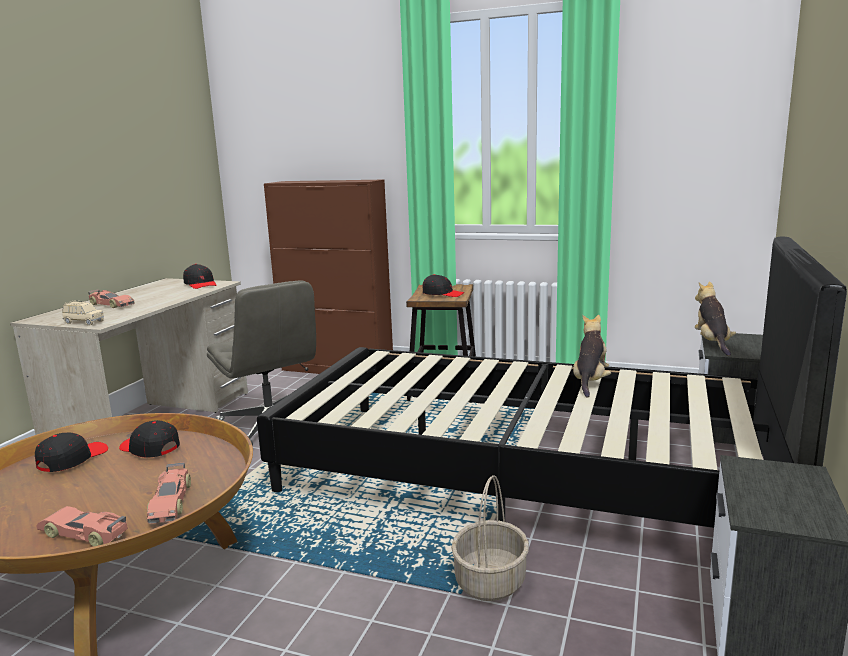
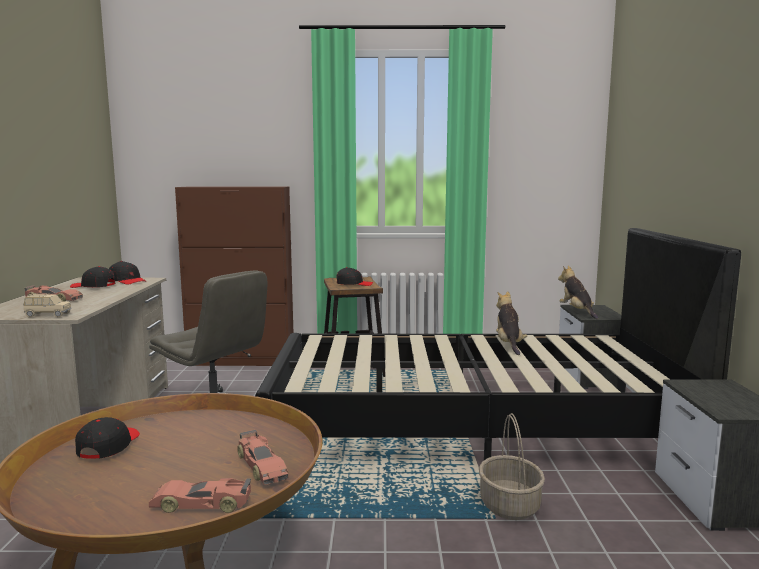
camera: 20 degrees left, 5 degrees down
(150, 448) = (184, 427): black cap -> black cap (93, 286)

